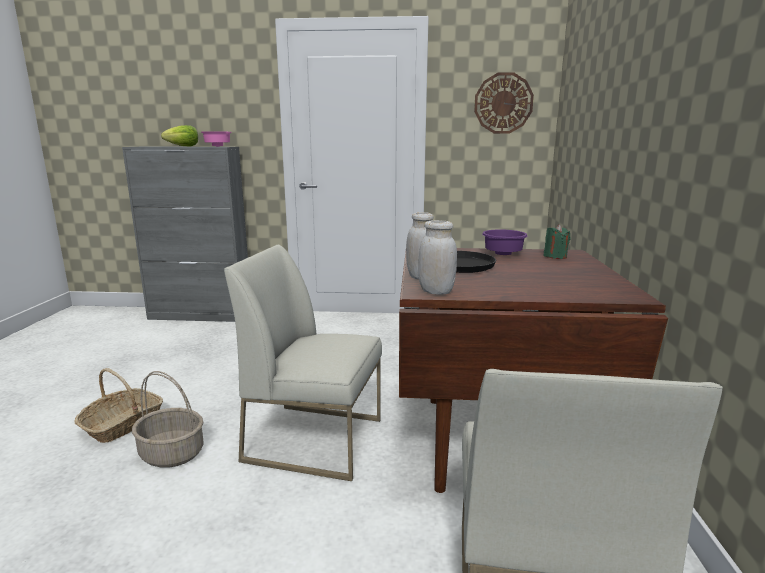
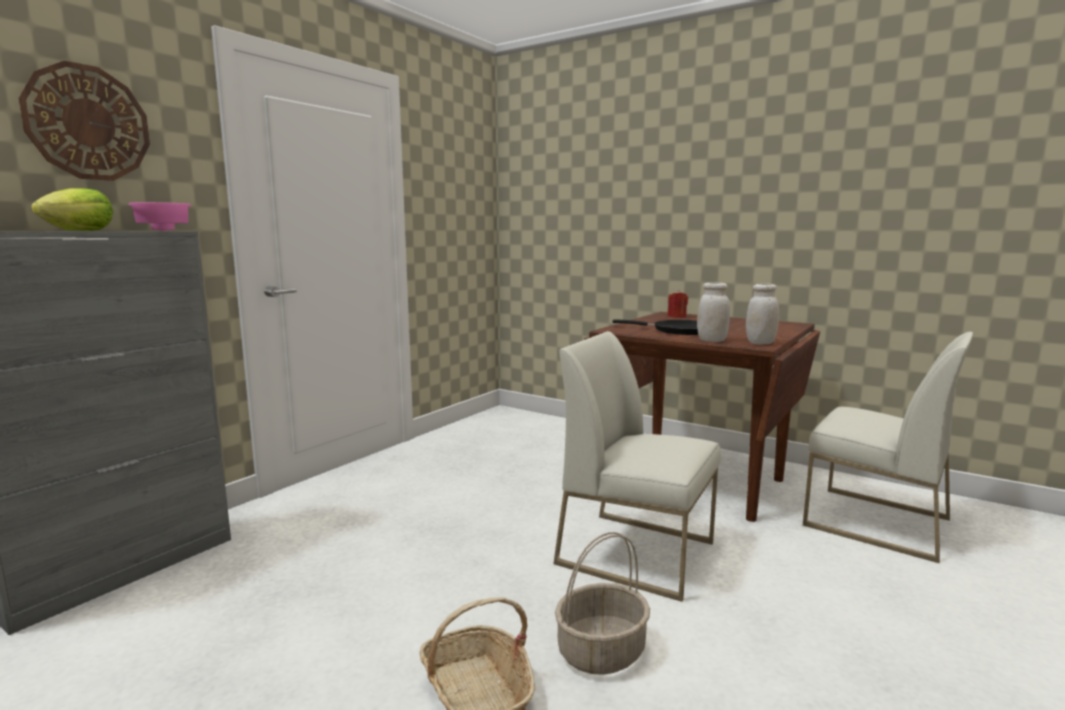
camera: 60 degrees left, 5 degrees down
(316, 439) = (637, 553): white chair -> white chair turned 75 degrees clockwise
(503, 103) = (463, 185): wall clock -> wall clock (88, 123)
(503, 254) = (653, 321): purple bowl -> none
(555, 256) = (676, 317): green candle -> red candle

